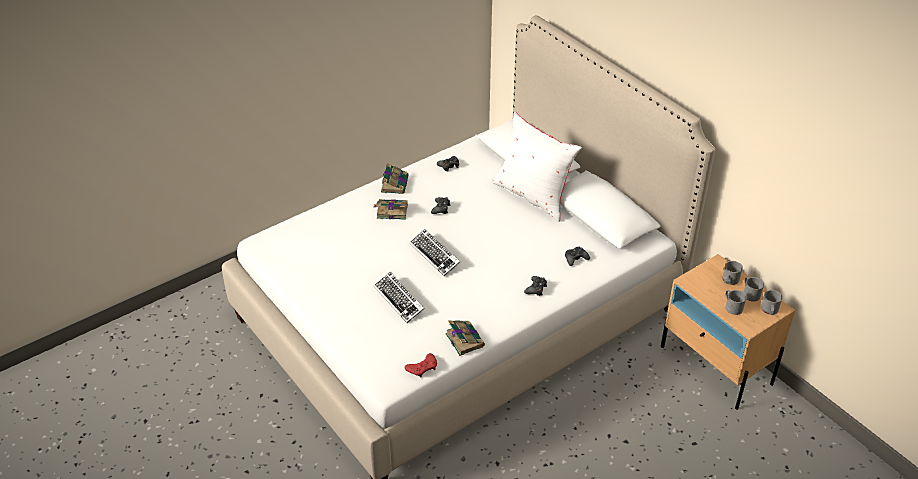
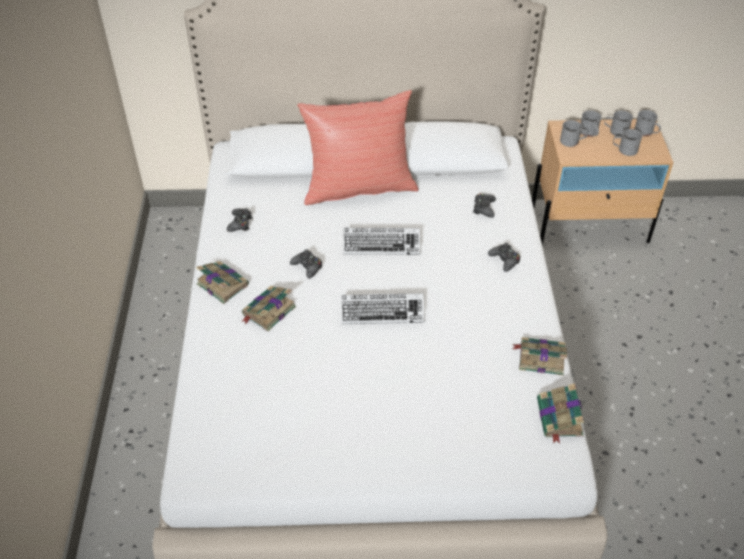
camera: 55 degrees left, 5 degrees up
(399, 300) = (430, 383): keyboard -> keyboard (381, 245)
(422, 368) = (559, 418): red game controller -> book
(533, 196) = (359, 187): white pillow -> red pillow
(708, 275) = (572, 141): none -> grey mug

